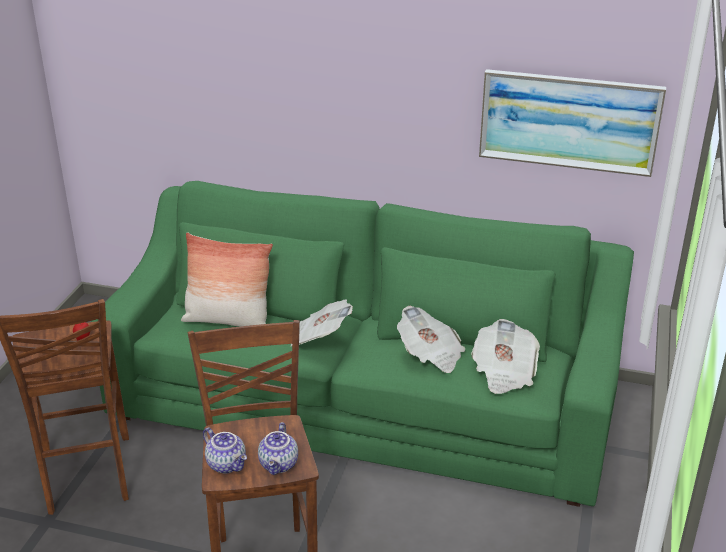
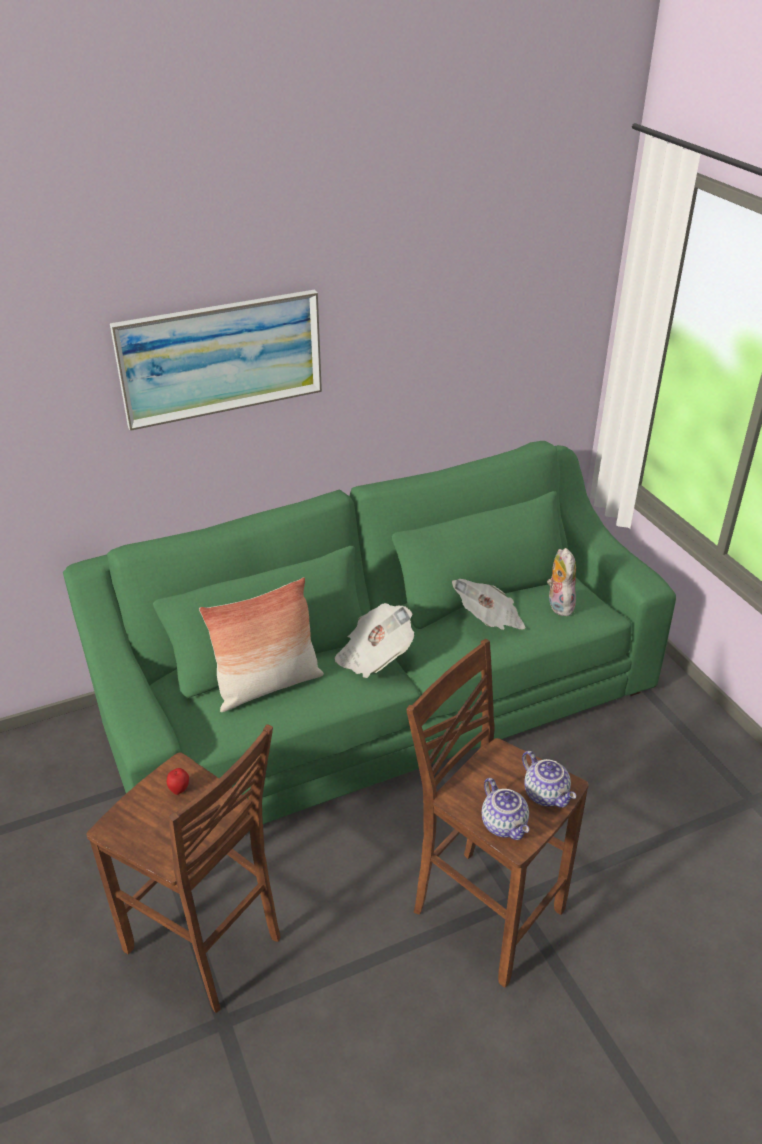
camera: 40 degrees left, 5 degrees up
(227, 464) = (505, 824): teapot -> teapot turned 60 degrees clockwise
(503, 372) = (558, 605): newspaper -> plush toy
(569, 121) = (502, 341): picture -> picture (221, 357)

